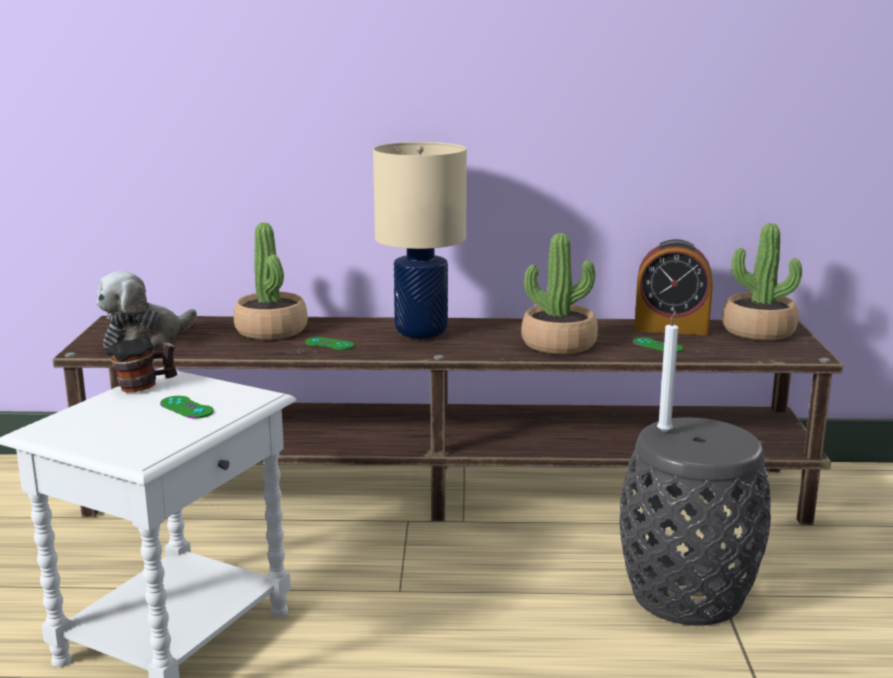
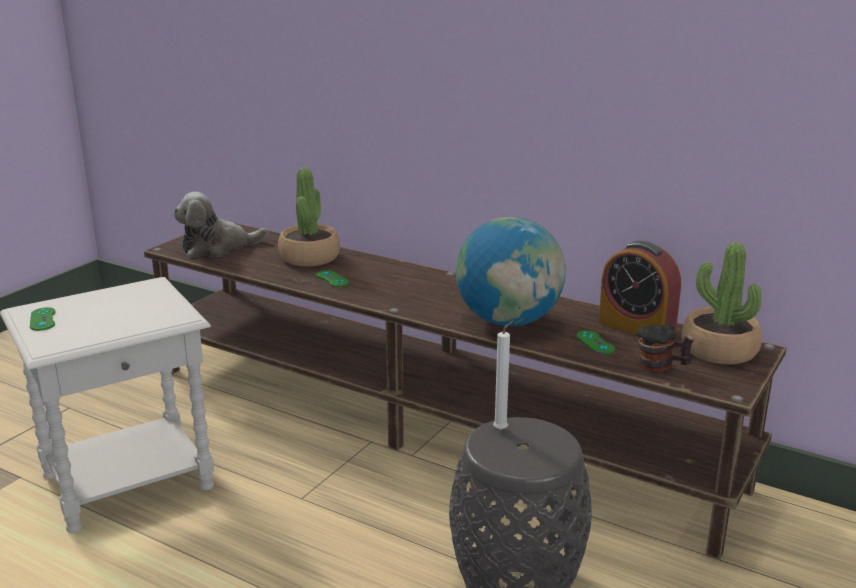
camera: 30 degrees right, 5 degrees up
(144, 387) = (126, 291): mug -> mug (661, 367)
(186, 407) = (125, 315): green game controller -> green game controller (43, 319)
(420, 334) = (411, 285): beige table lamp -> none
(559, 344) = (509, 321): potted plant -> globe

